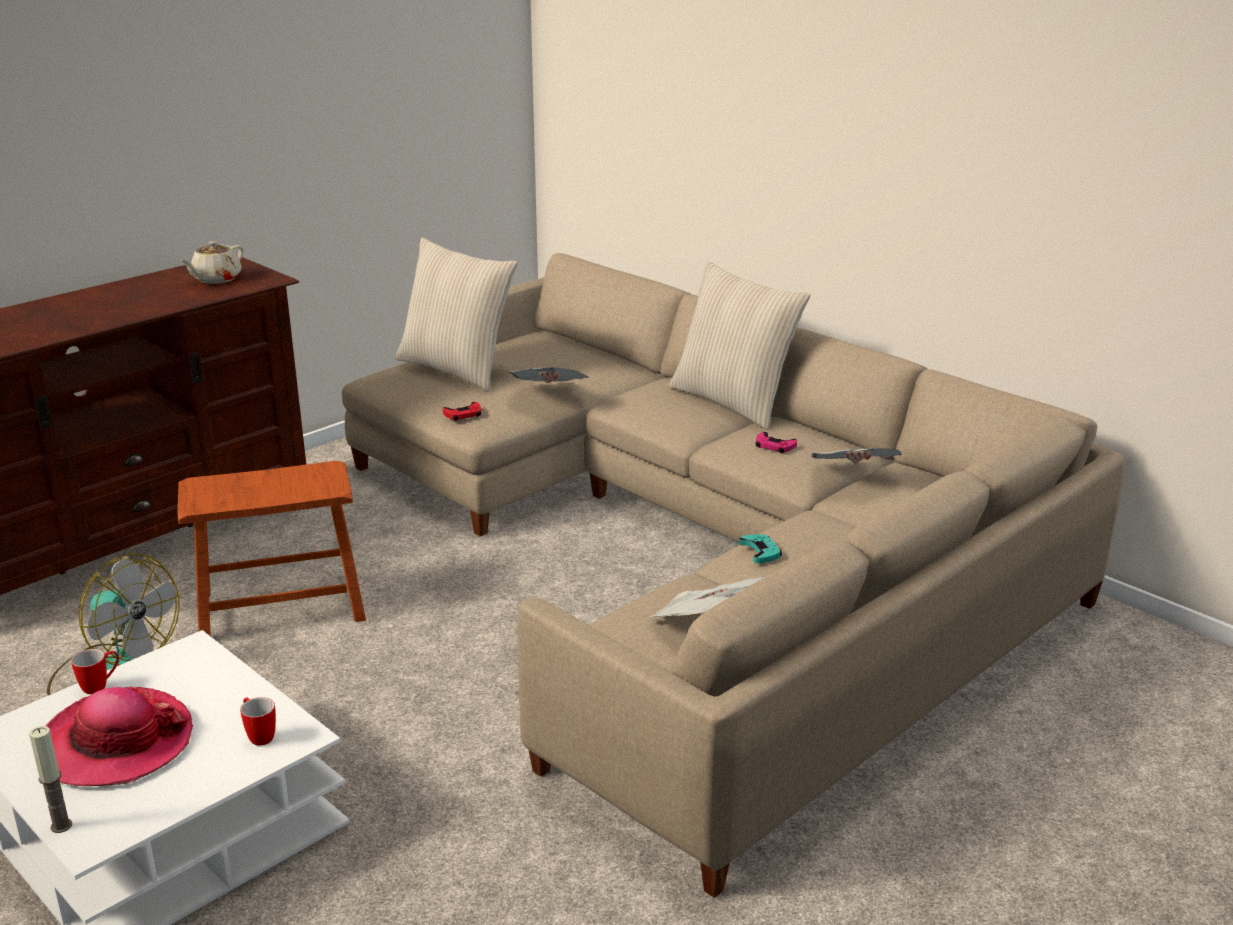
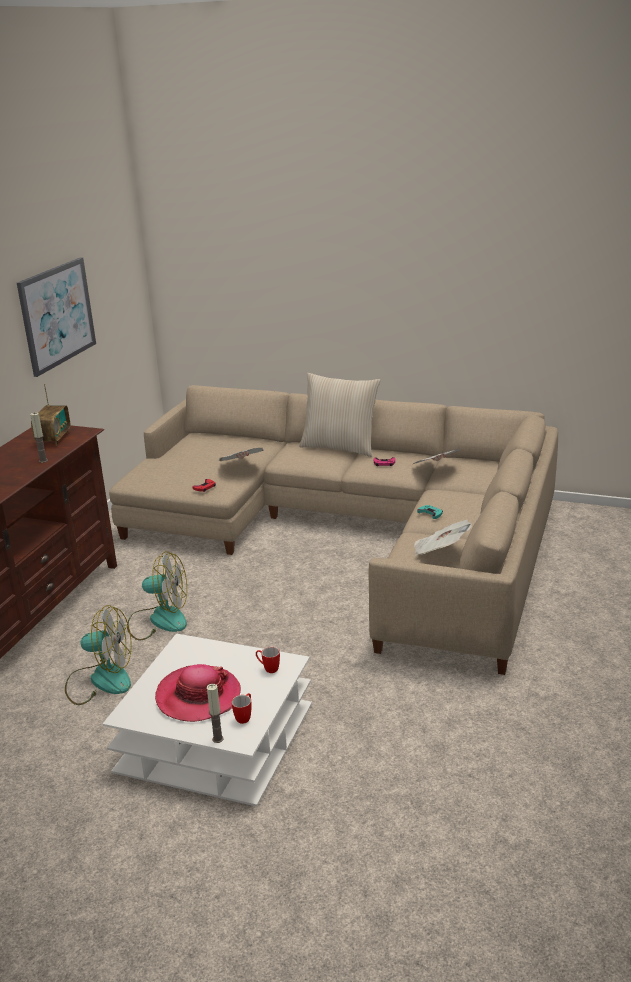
camera: 25 degrees left, 0 degrees up
(100, 686) = (155, 675): mug -> mug (245, 717)
(158, 306) = (43, 461): none -> candle
(216, 279) = (53, 438): beige teapot -> radio
(280, 606) = (159, 620): brown stool -> fan
(307, 92) = (57, 315): none -> picture
(457, 369) = (172, 464): beige pillow -> none

